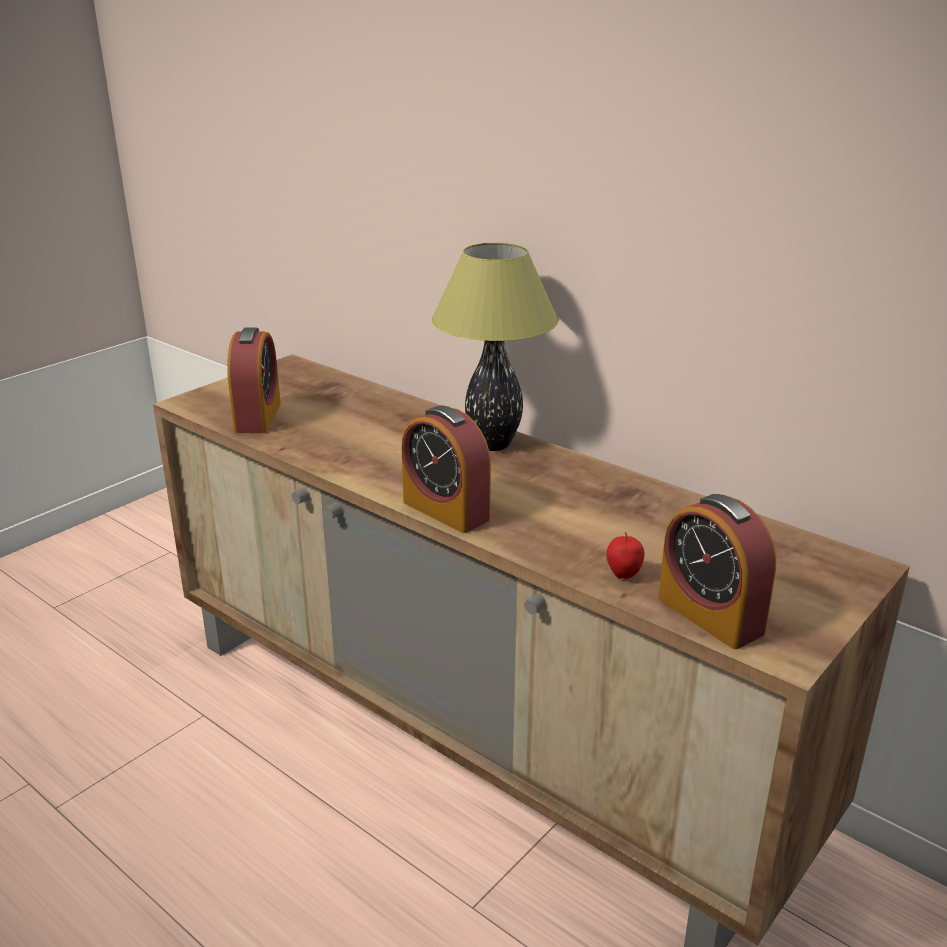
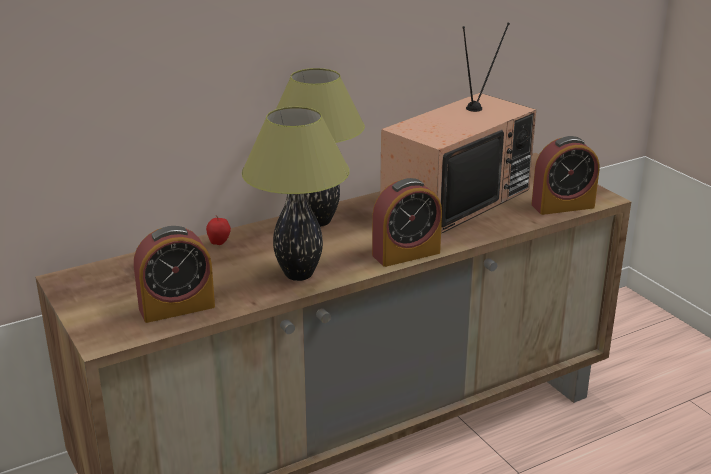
camera: 70 degrees left, 0 degrees up
(258, 417) = (177, 307): alarm clock -> alarm clock turned 135 degrees clockwise
(354, 458) = (299, 275): none -> table lamp
(623, 575) = (514, 218): apple -> apple (219, 243)
(640, 520) = (455, 200): none -> television

